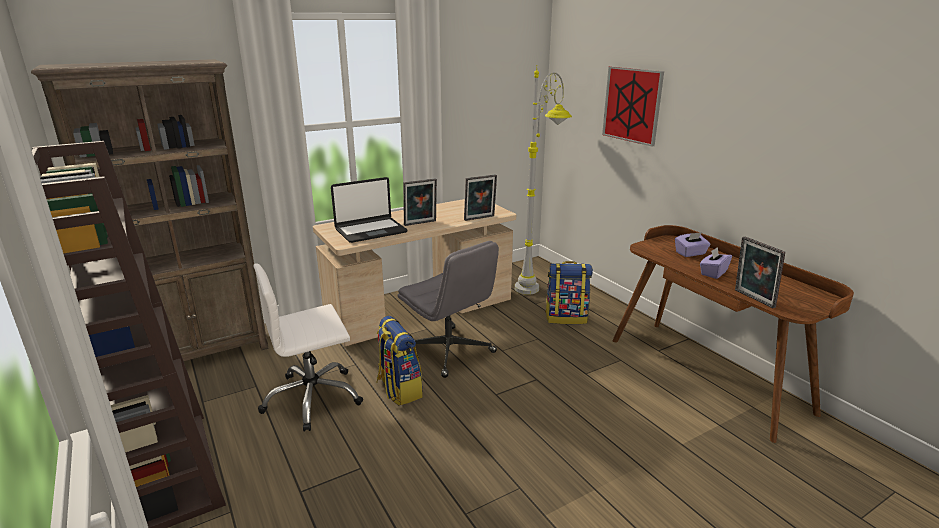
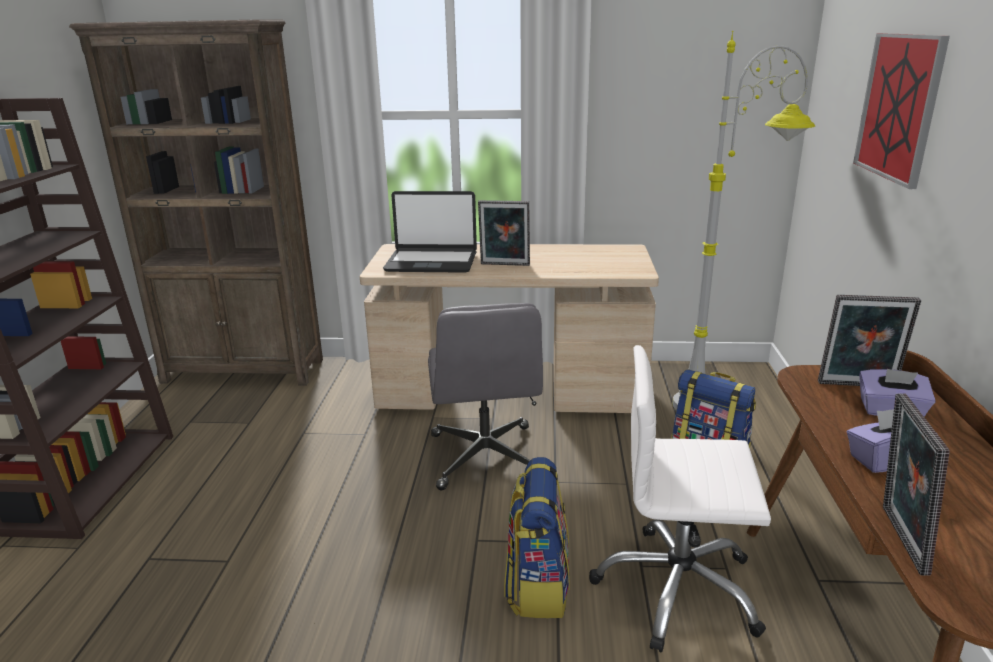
camera: 35 degrees right, 0 degrees up
(312, 398) = (279, 458): white office chair -> white office chair (677, 589)
(399, 389) = (372, 483): backpack -> backpack (537, 585)
(480, 218) = (593, 274): picture frame -> picture frame (857, 386)

